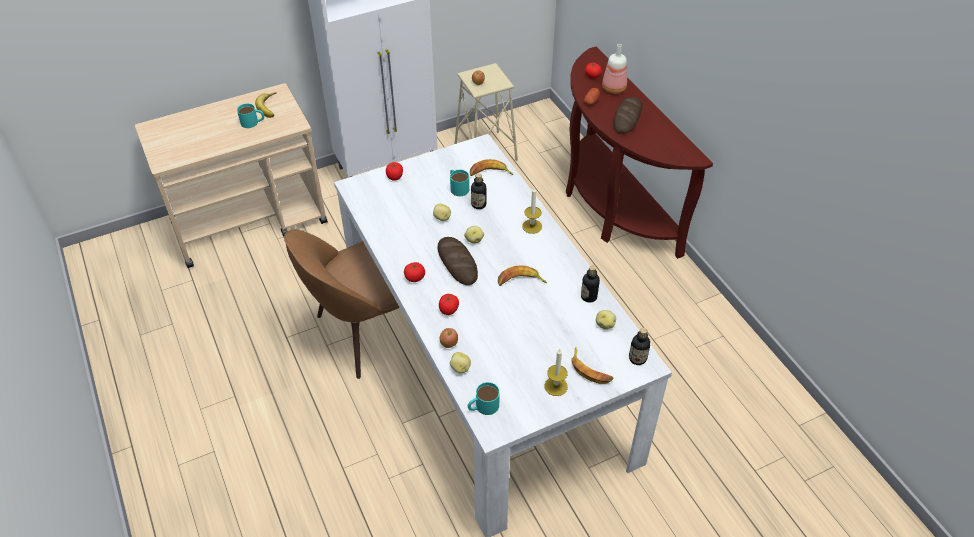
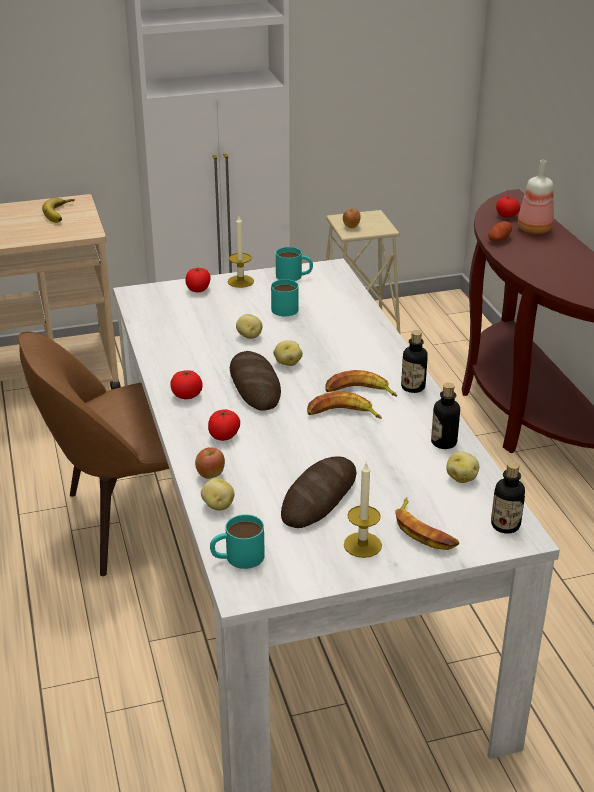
camera: 10 degrees right, 15 degrees down
(253, 122) = (32, 225): turquoise mug -> turquoise mug (294, 276)
(478, 204) = (307, 327): bottle -> bottle (413, 387)
(490, 173) = (333, 296): banana -> banana (359, 392)
(532, 226) = (378, 356): candle -> candle (240, 281)
(627, 118) = (547, 259): bread -> bread (319, 497)

